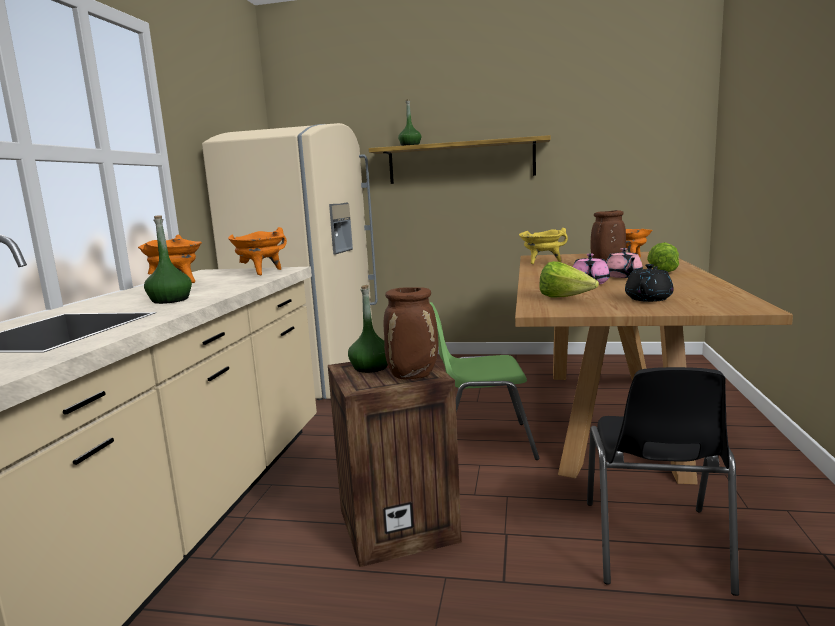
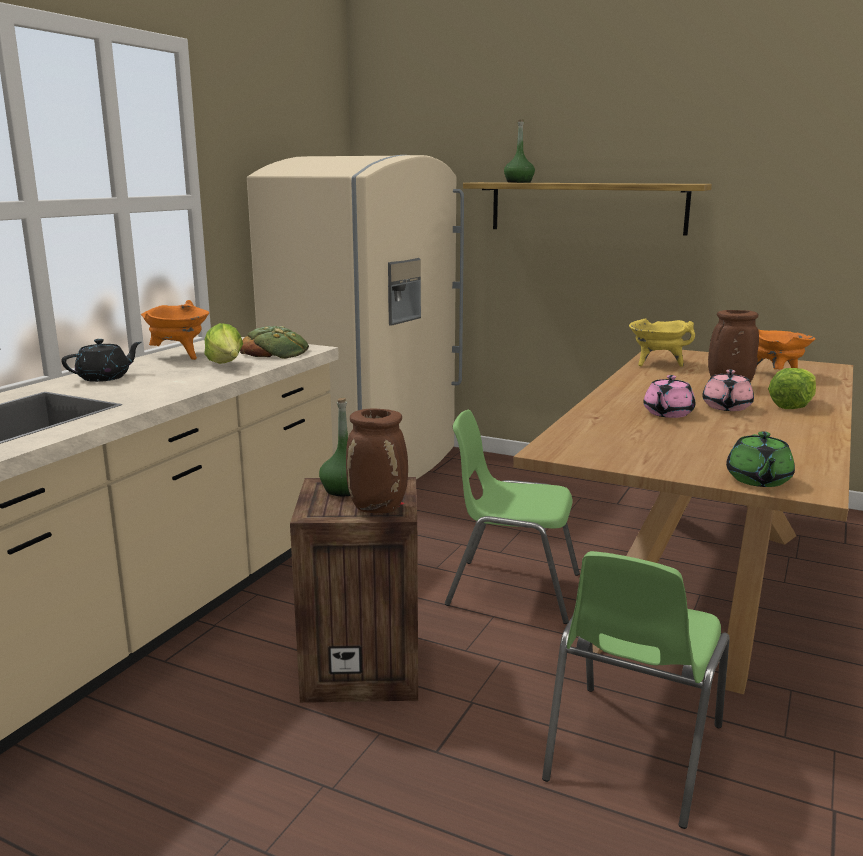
camera: 15 degrees right, 5 degrees up
(170, 300) = (149, 387): green bottle -> none
(261, 272) = (275, 351): orange cooking pot -> bread
(565, 298) = (605, 435): lettuce -> lettuce (226, 365)
(649, 298) = (704, 452): black teapot -> black teapot (105, 377)
(654, 545) = (631, 753): black chair -> green chair
(709, 307) = (758, 480): none -> green teapot

